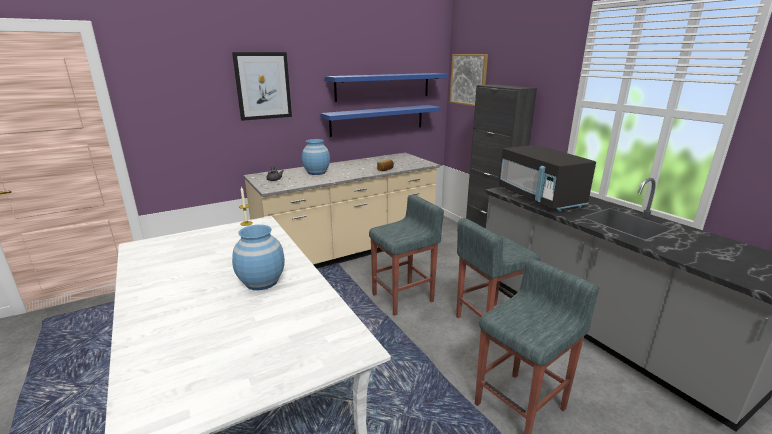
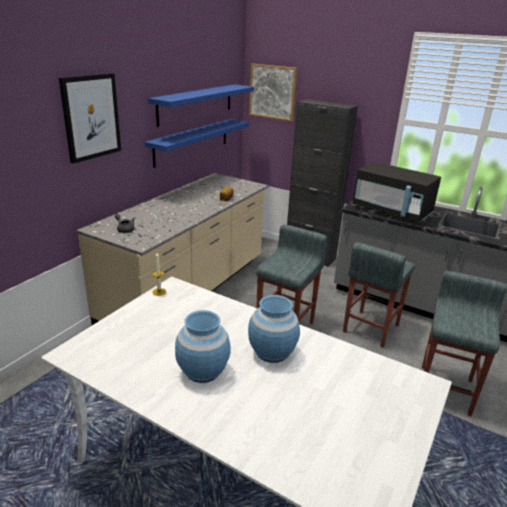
camera: 30 degrees left, 5 degrees up
(317, 172) = (160, 213): blue vase -> blue vase (203, 370)

